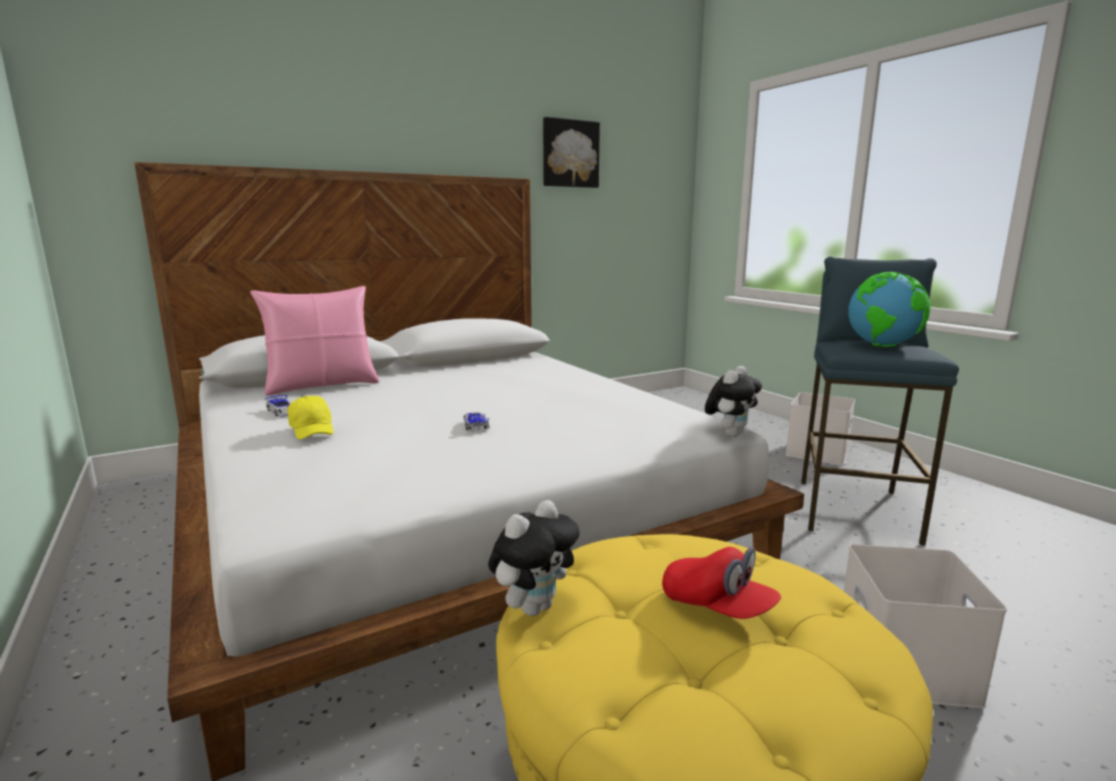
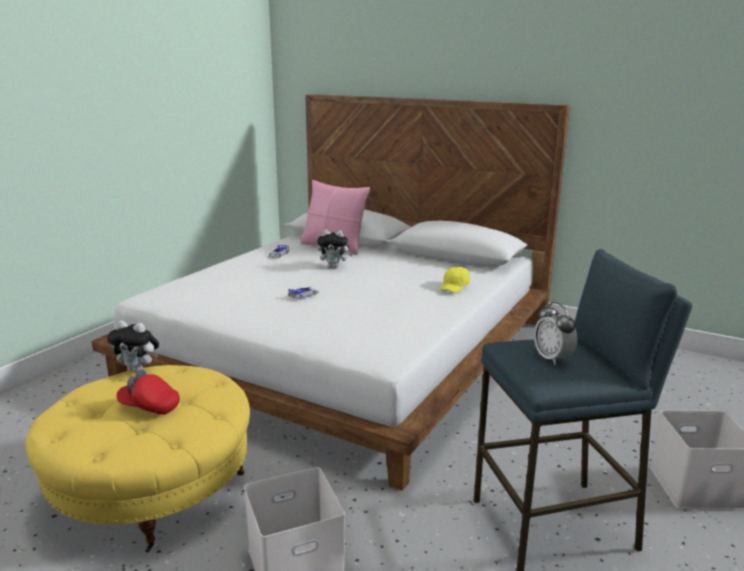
camera: 60 degrees right, 5 degrees up
(312, 429) = (252, 268): yellow cap -> yellow cap (454, 287)
(570, 154) = (632, 77): picture -> none
(717, 606) = (149, 406): red cap -> red cap turned 90 degrees clockwise
(730, 434) = (375, 366): plush toy -> plush toy (334, 266)
(883, 346) = (552, 358): globe -> alarm clock

